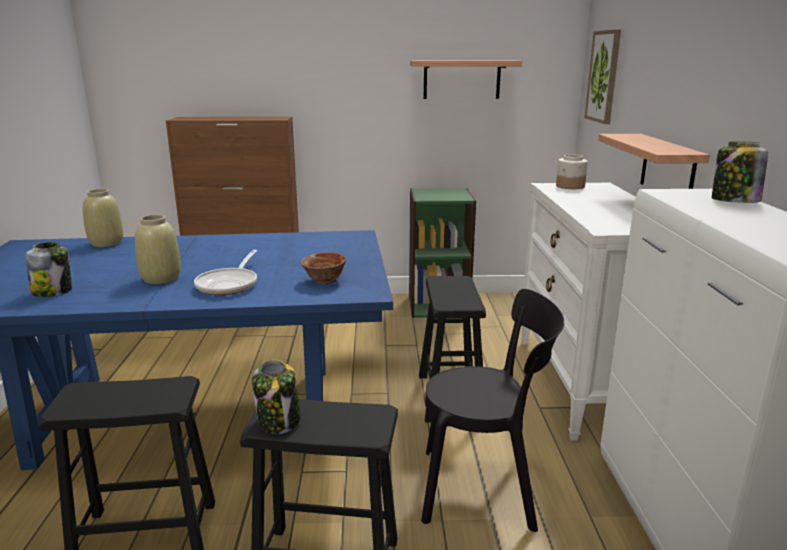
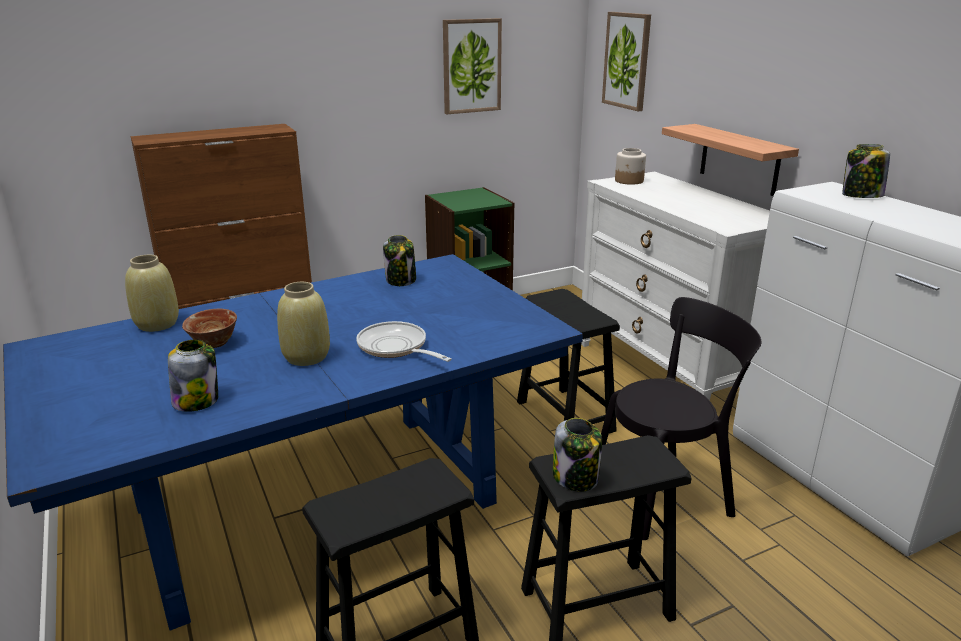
camera: 25 degrees left, 5 degrees up
(229, 284) = (396, 348): frying pan -> frying pan turned 150 degrees clockwise
(306, 241) = (401, 280): none -> jar
(325, 281) = (489, 324): bowl -> bowl (214, 343)
(461, 79) = (471, 66): shelf -> picture

